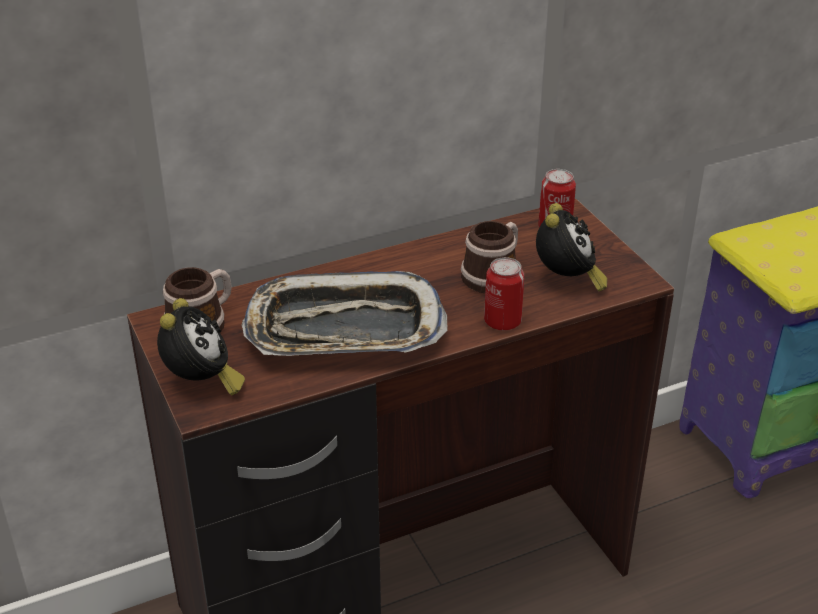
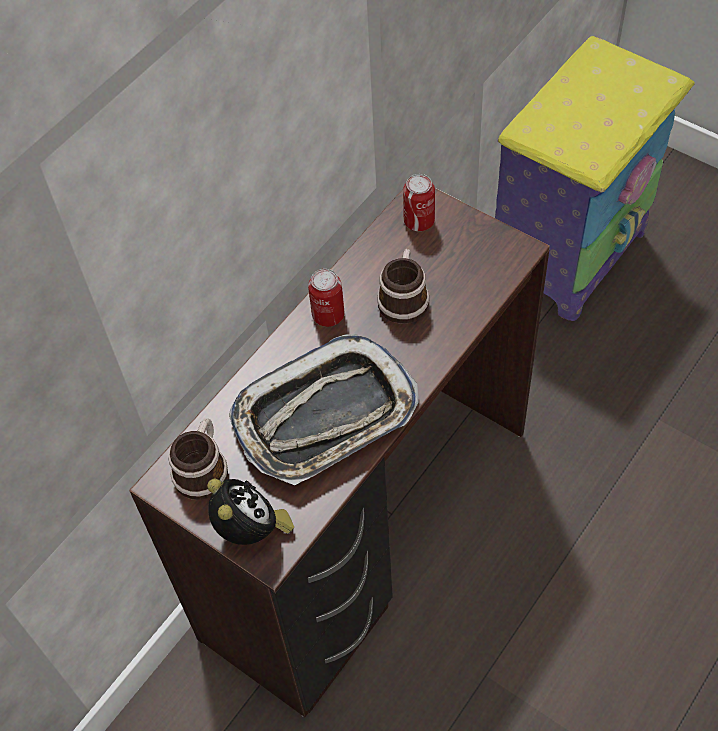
camera: 25 degrees left, 20 degrees up
(502, 322) = (444, 346): can -> can (328, 315)
(567, 281) = (465, 277): alarm clock -> none

